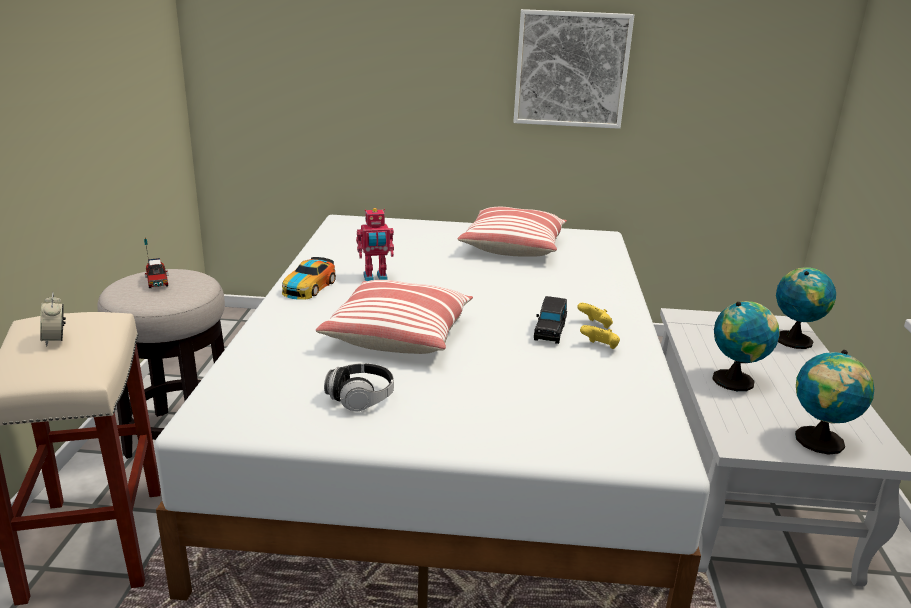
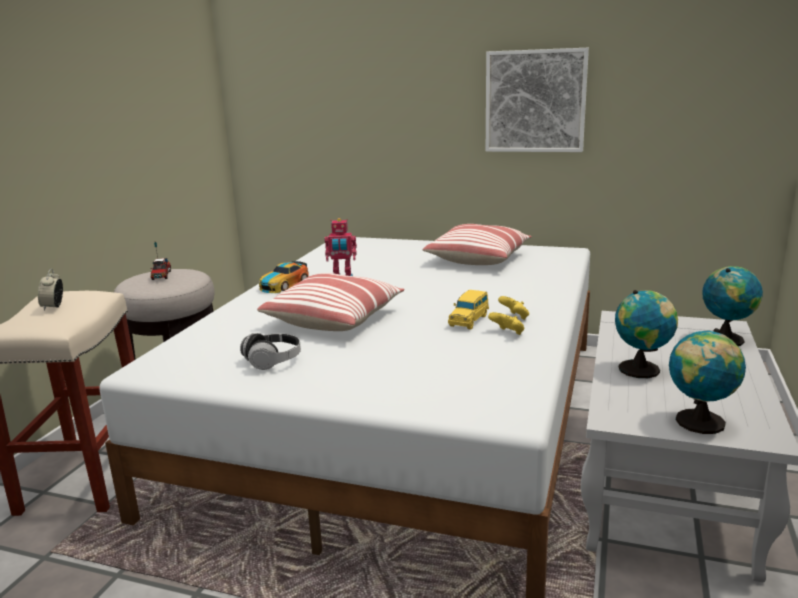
camera: 15 degrees right, 5 degrees down
(550, 331) = (469, 320): black toy car -> yellow toy car

